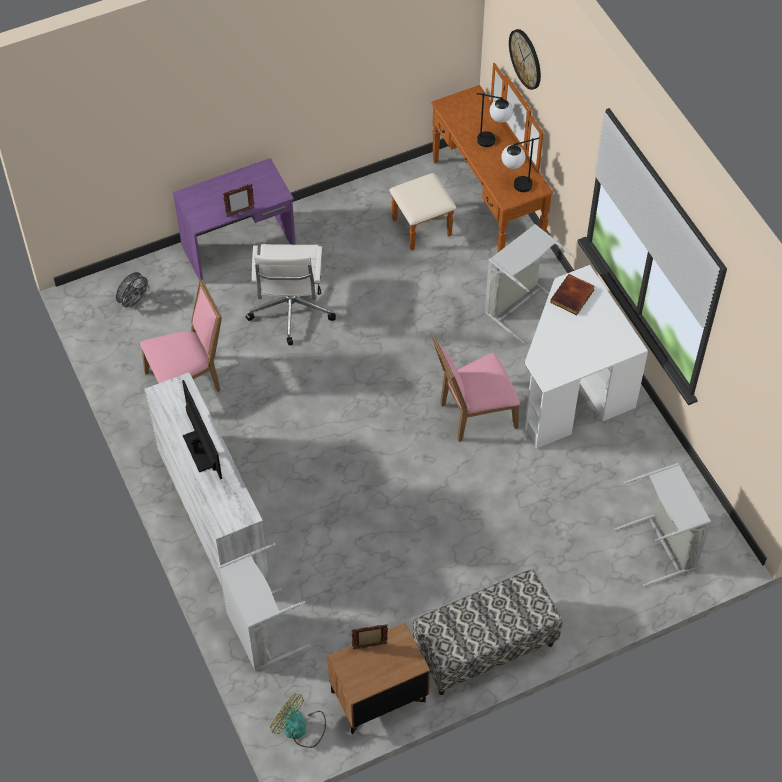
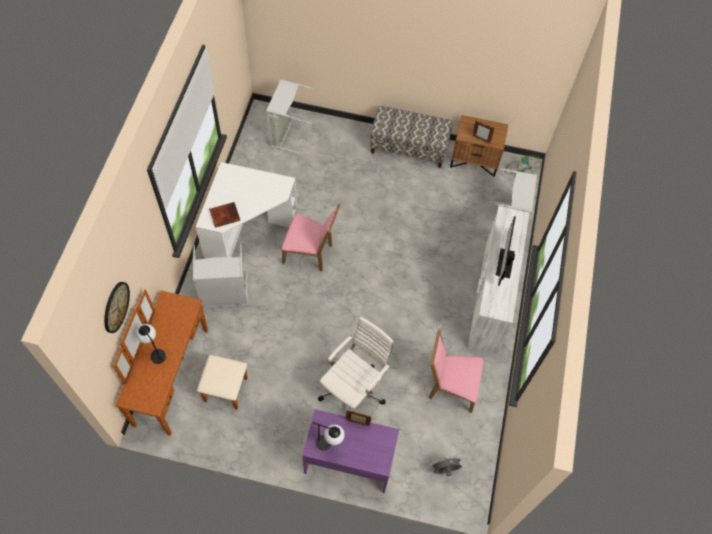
camera: 145 degrees left, 5 degrees up
(515, 187) = (178, 309): table lamp -> table lamp (329, 444)

